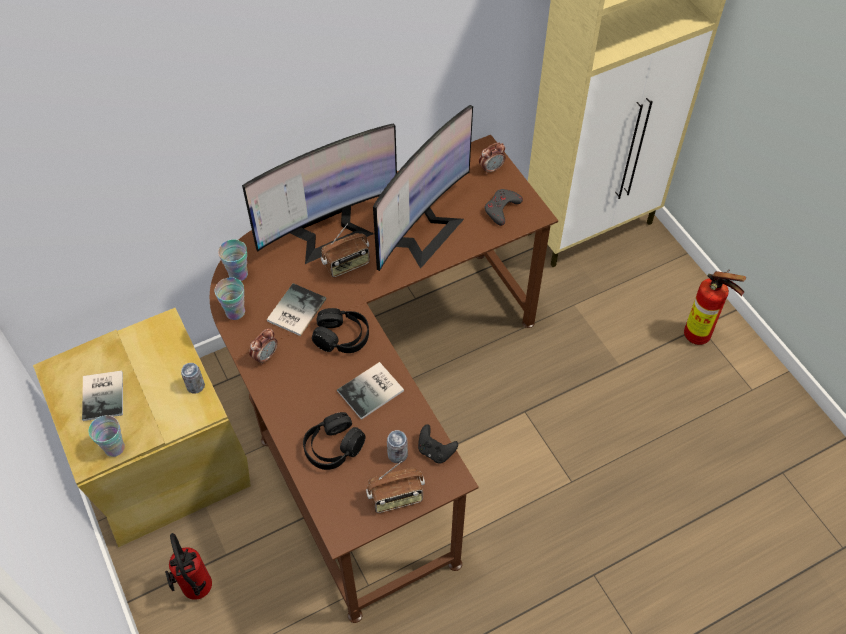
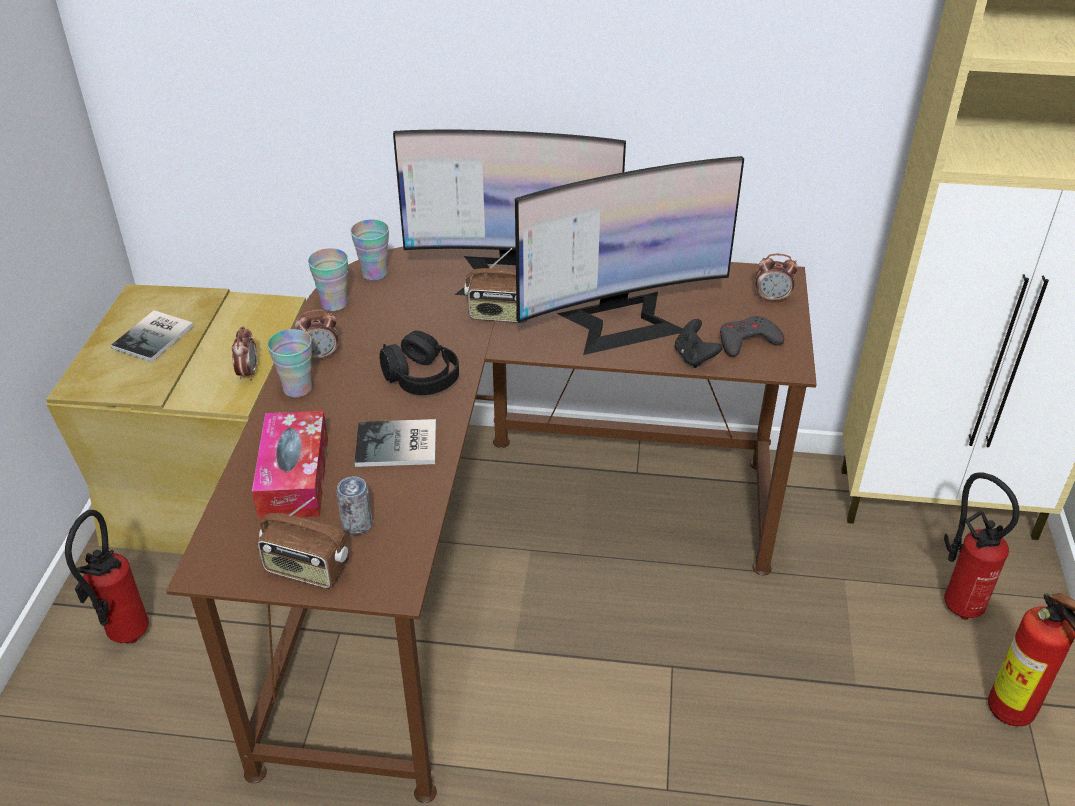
camera: 35 degrees right, 15 degrees down
(114, 448) = (112, 386): cup -> cup (297, 388)
(195, 386) = (248, 373): can -> alarm clock
(294, 310) = (396, 330): book -> none
(333, 447) = (294, 477): black headphones -> tissue box
(435, 451) = (406, 546): black game controller -> black game controller (694, 357)
(637, 286) = (958, 602): none -> fire extinguisher

